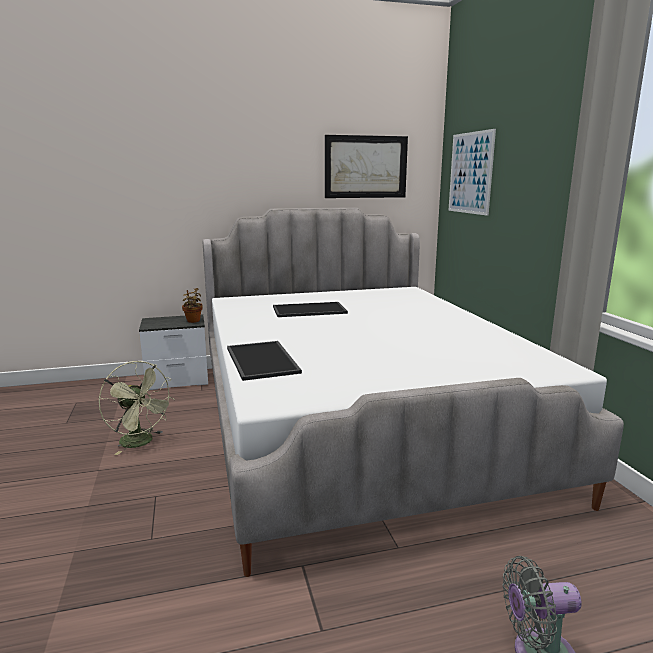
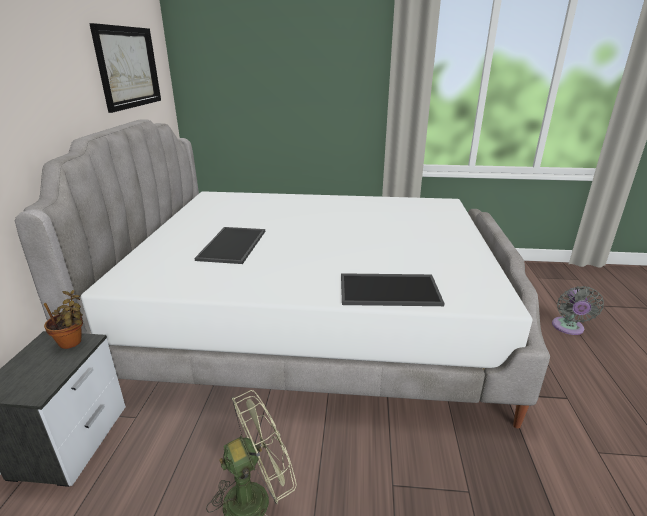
camera: 70 degrees left, 10 degrees up
(470, 173) = (232, 71): picture -> none

